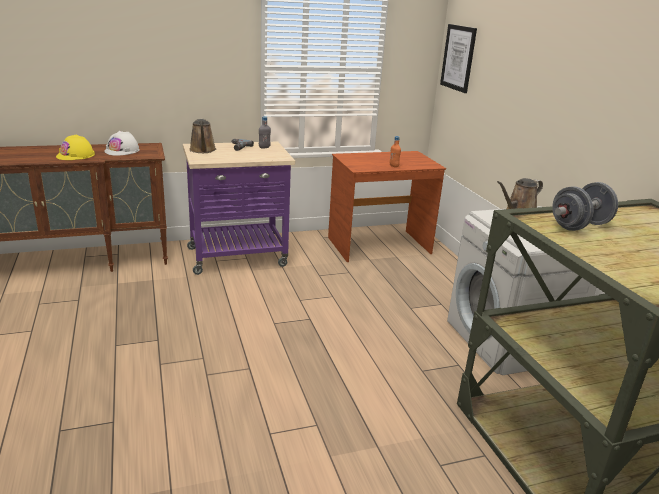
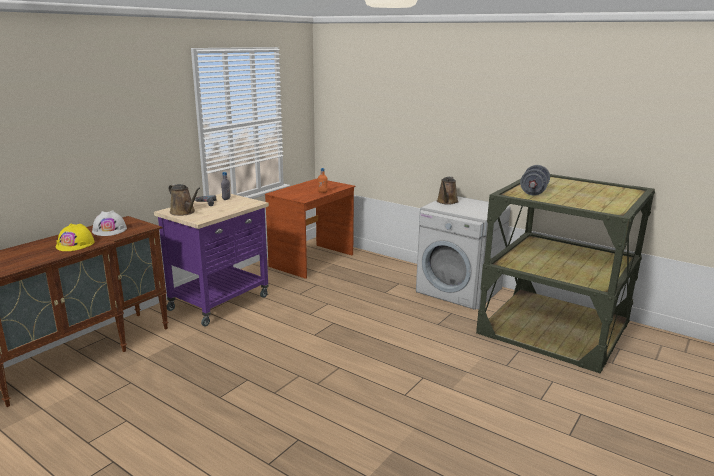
camera: 35 degrees left, 5 degrees down
(458, 58) = (336, 102): picture -> none

